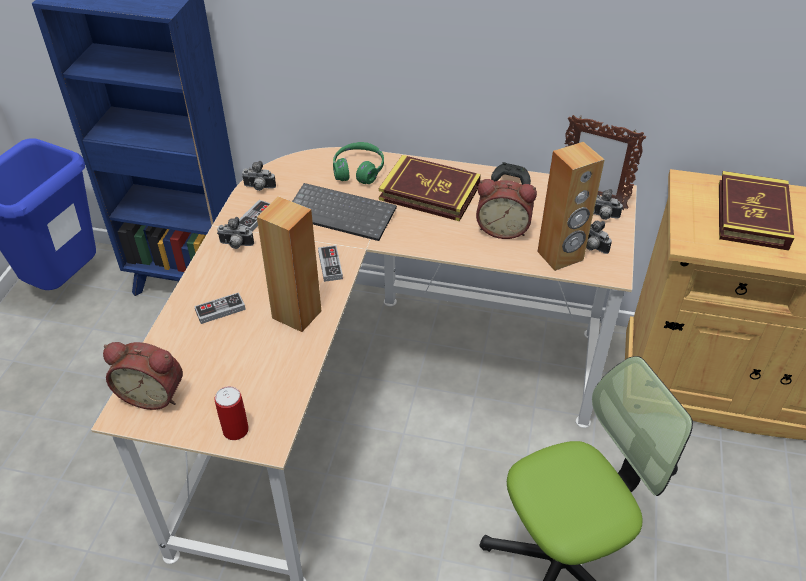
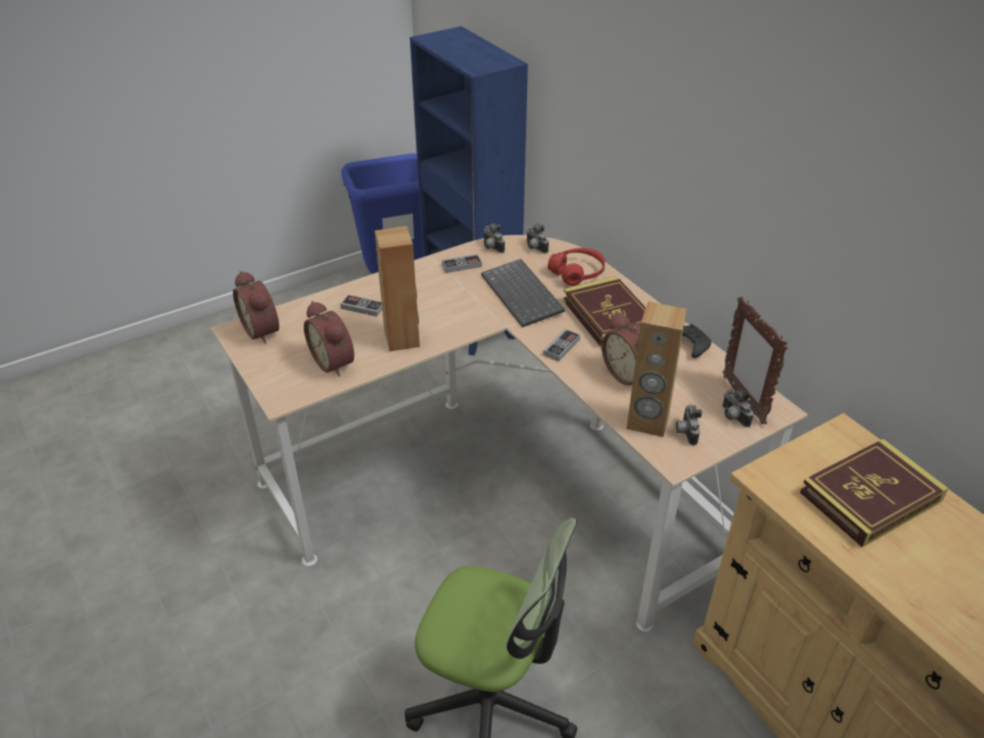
camera: 45 degrees right, 5 degrees down
(235, 430) = (274, 380): can -> none
(236, 245) = (426, 275): camera -> camera (534, 248)
(267, 374) = (335, 362): none -> alarm clock
(330, 265) = (466, 322): game controller -> game controller (561, 347)
(358, 170) = (577, 273): green headphones -> red headphones

